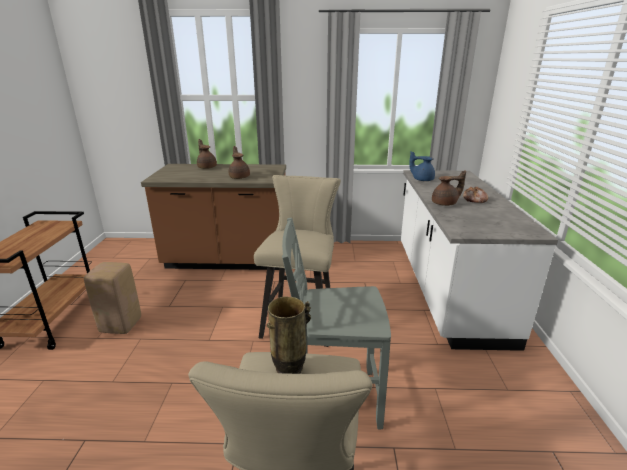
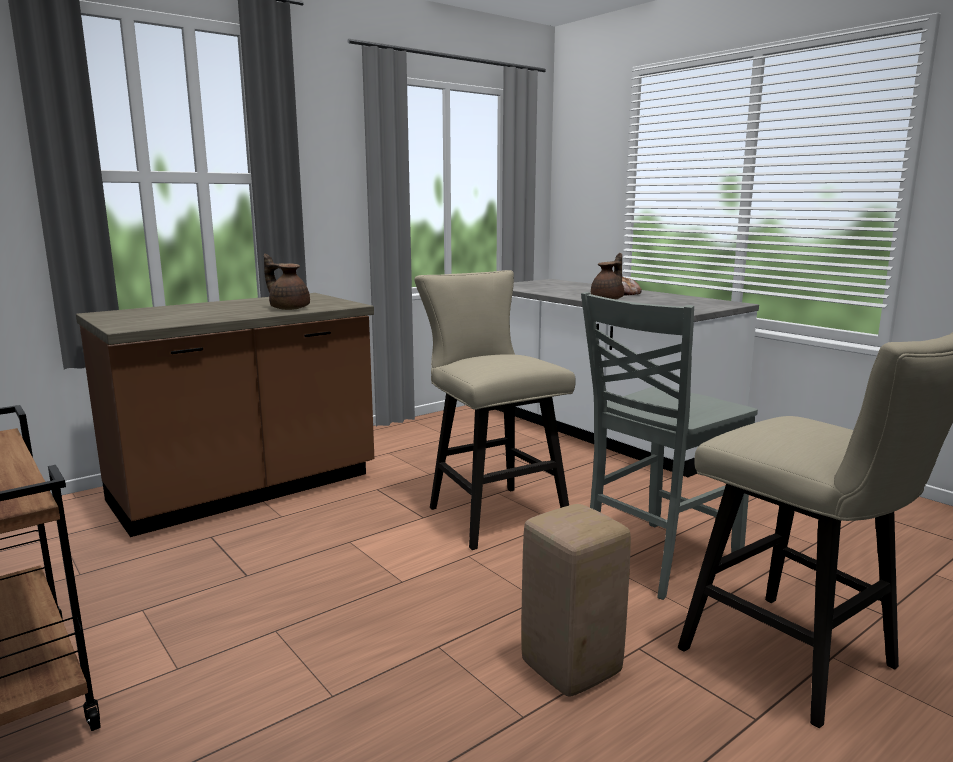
camera: 40 degrees left, 10 degrees down
(120, 325) = (195, 634): beige stool -> beige stool (571, 669)
(207, 167) = (184, 307): brown teapot -> none
(289, 369) = (783, 427): vase -> none
(422, 179) = (527, 289): blue teapot -> none

